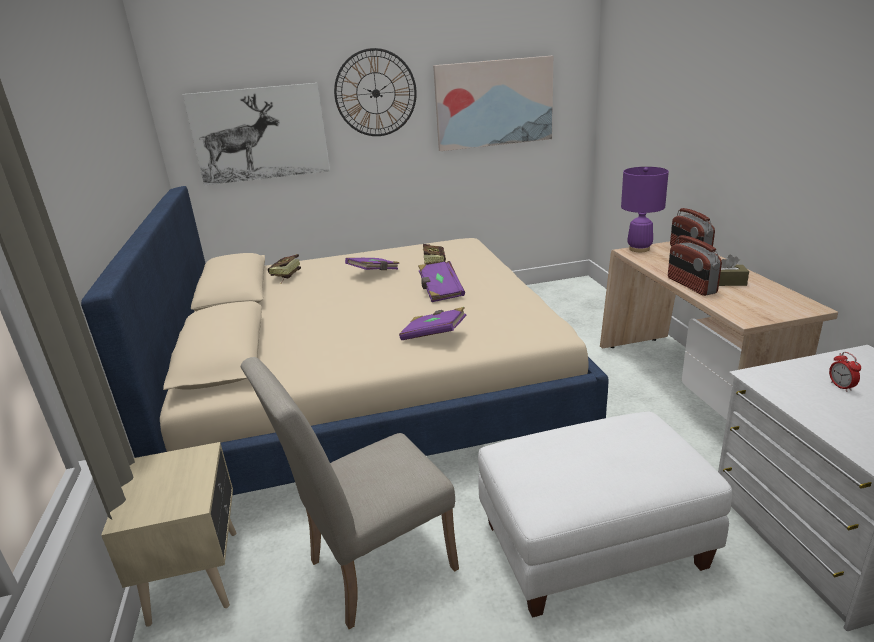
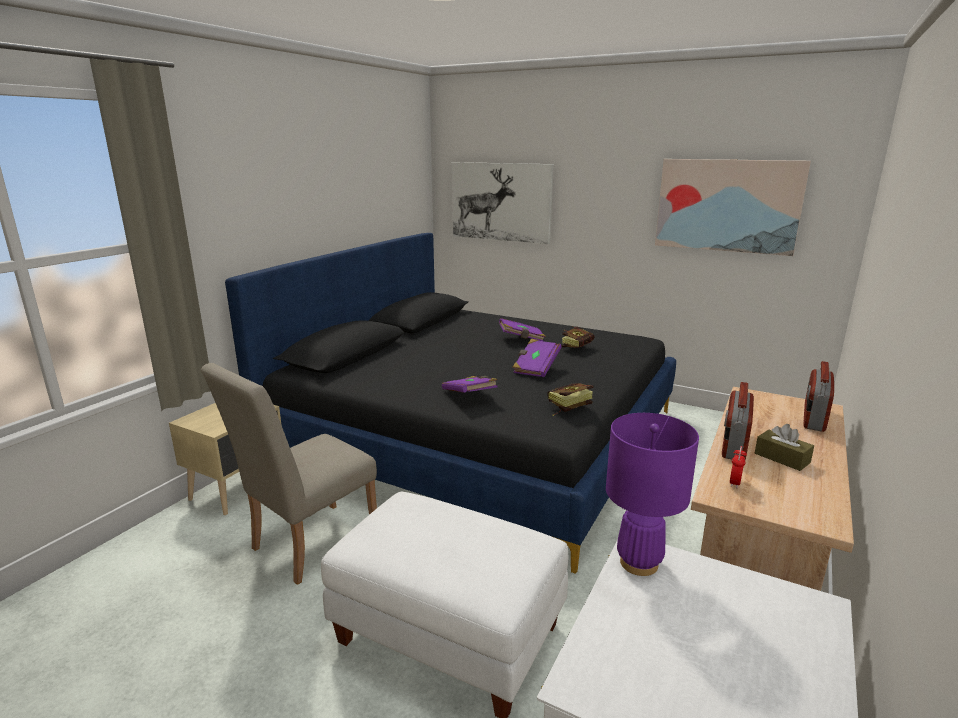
camera: 40 degrees right, 5 degrees down
(284, 277) = (462, 321): book -> book (566, 407)
(370, 386) = (478, 435): beige bed -> black bed
(371, 569) = (307, 545): beige chair -> beige chair turned 60 degrees counterclockwise
(375, 93) = (603, 179): wall clock -> none
(639, 249) = (762, 395): purple table lamp -> purple table lamp (639, 563)
(841, 386) = (704, 607): alarm clock -> alarm clock (735, 483)

